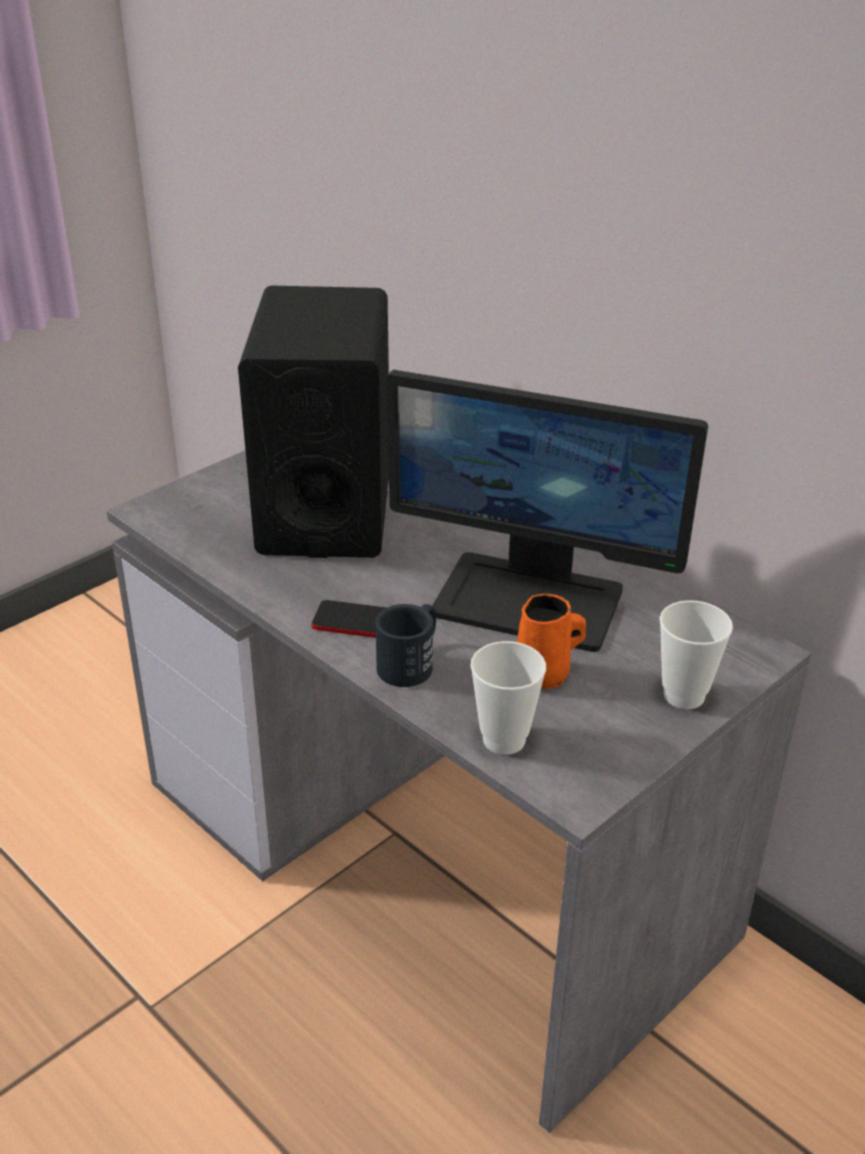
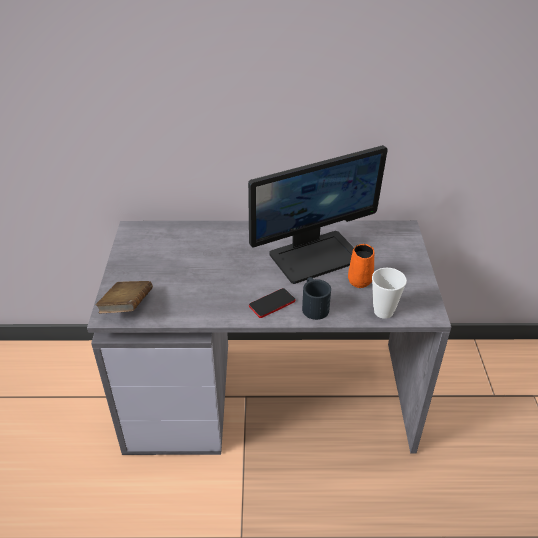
camera: 45 degrees left, 5 degrees up
(181, 514) = (127, 307): none -> brown book
(325, 510) = (187, 267): black speaker -> none
(684, 695) = (407, 258): cup -> none

